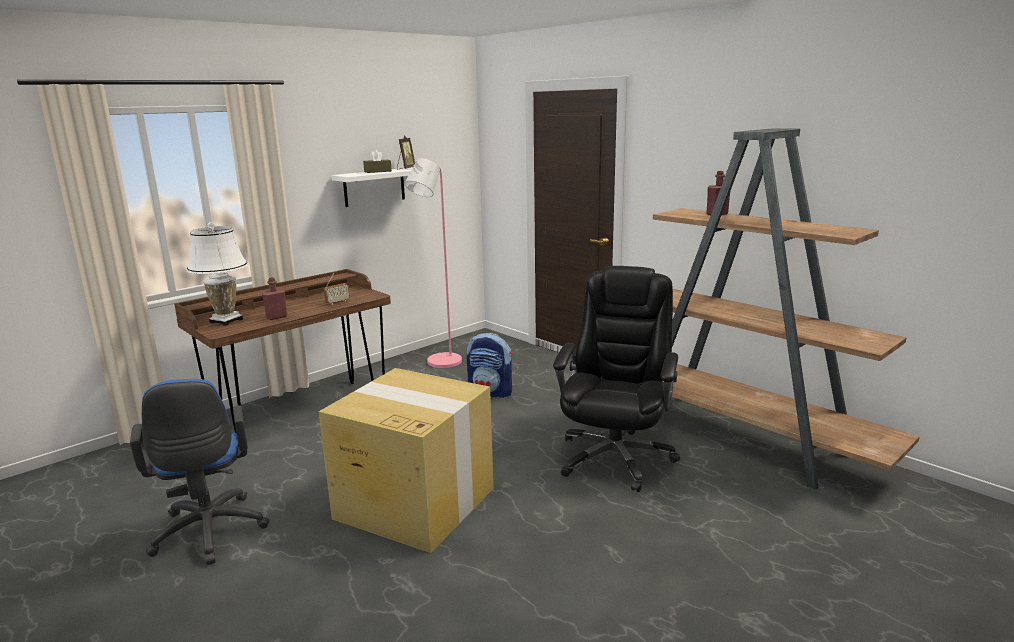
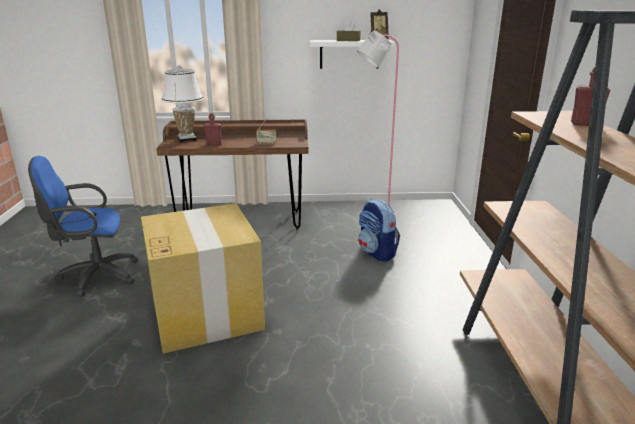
camera: 40 degrees right, 5 degrees up
(209, 534) = (95, 276): blue office chair -> blue office chair turned 60 degrees clockwise
(615, 457) = (392, 353): black office chair -> none

